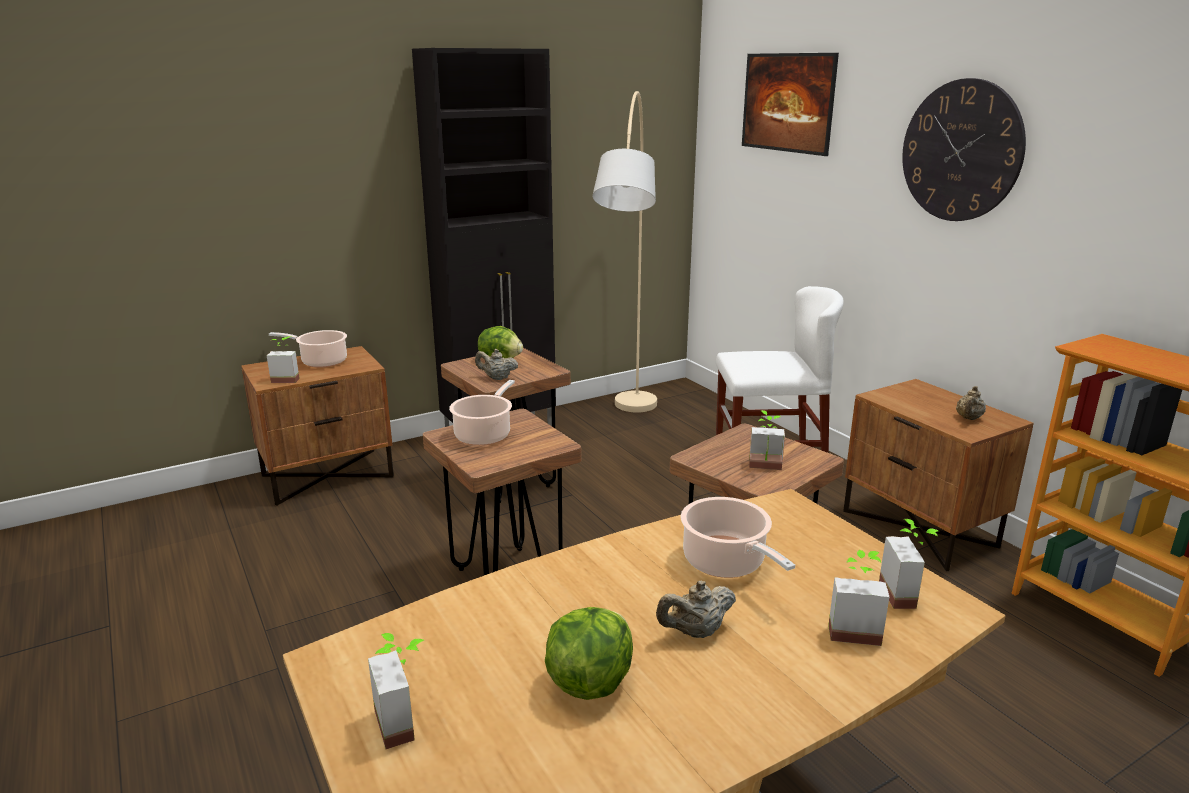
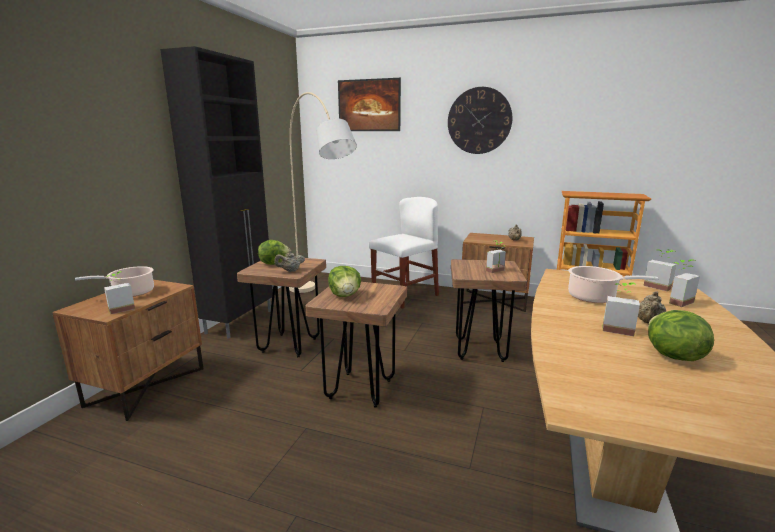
camera: 40 degrees left, 5 degrees down
(406, 721) = (672, 411): potted plant -> potted plant (617, 328)
(484, 434) = (345, 295): cooking pot -> lettuce

